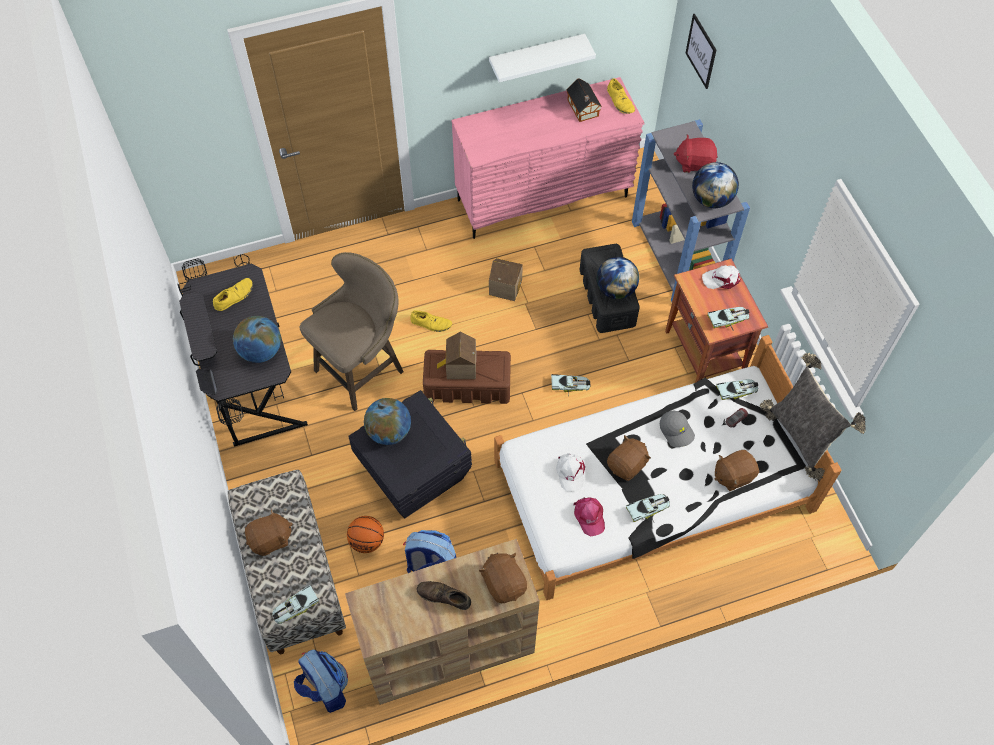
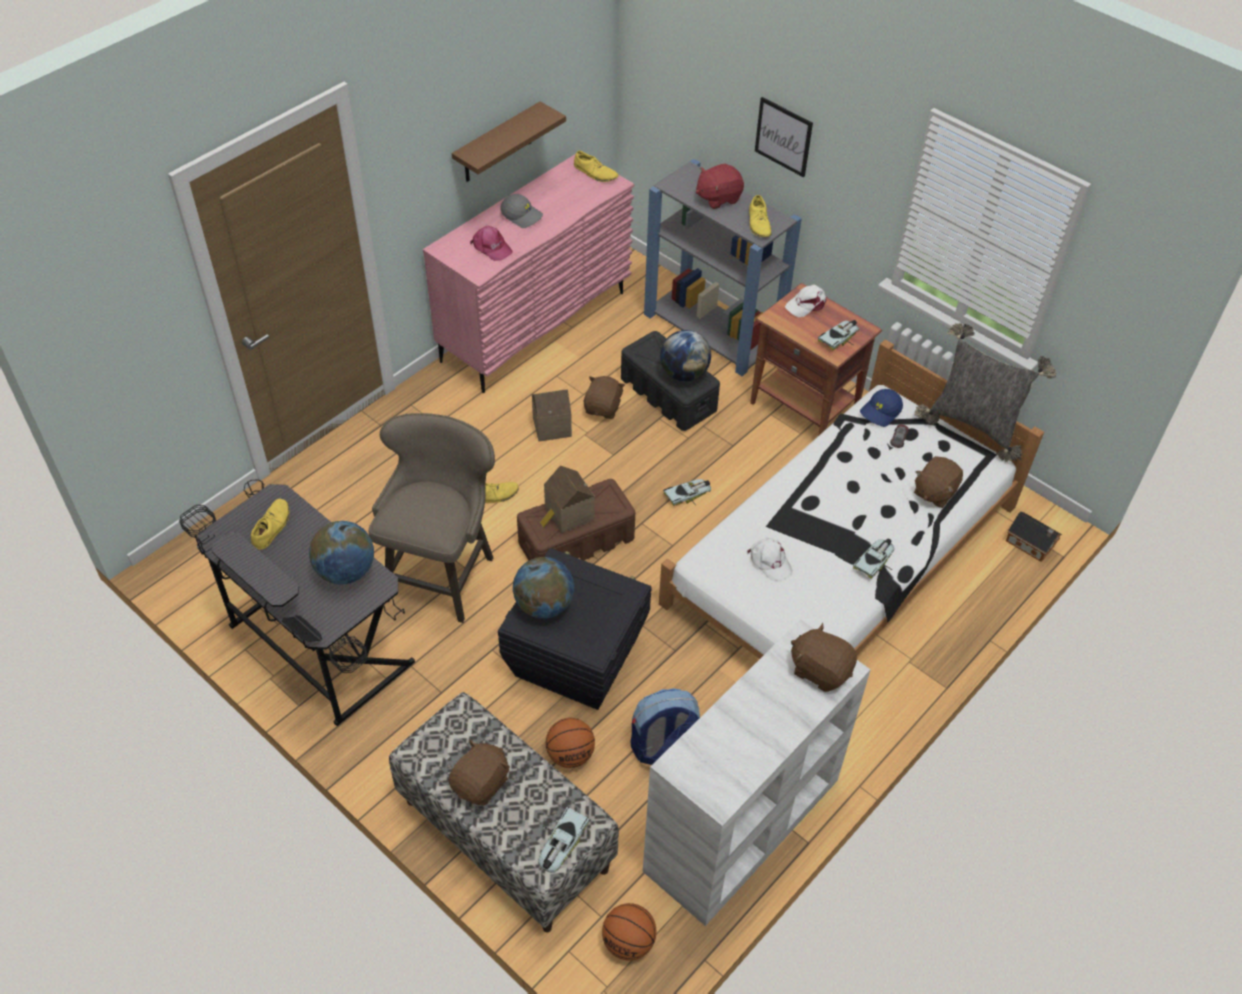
camera: 30 degrees left, 10 degrees down
(325, 688) = (628, 942): backpack -> basketball
(444, 596) = (766, 715): brown shoe -> none
(449, 650) = (743, 826): brown bookcase -> white bookcase
(536, 58) = (497, 144): white shelf -> brown shelf
(583, 109) = (561, 192): toy house -> toy house (1031, 544)
(589, 516) = (820, 595): pink cap -> pink cap (491, 247)
(627, 465) = (823, 528): brown plush toy -> brown plush toy (603, 408)
(677, 431) = (849, 474): grey cap -> grey cap (522, 215)
(701, 51) = (674, 79): picture -> picture (783, 136)
(711, 199) = (759, 223): globe -> yellow shoe
(737, 391) = (881, 412): toy car -> blue cap

